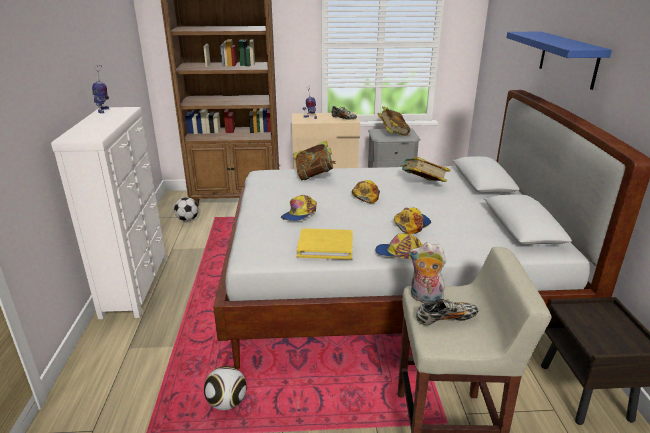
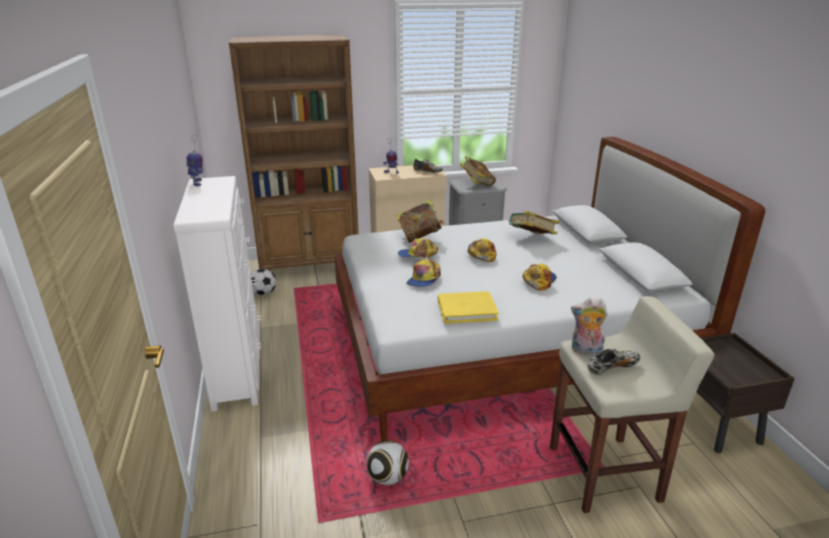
camera: 10 degrees left, 0 degrees up
(399, 253) = (539, 310): cap -> cap (417, 255)
(568, 59) = (665, 109): blue shelf -> none

